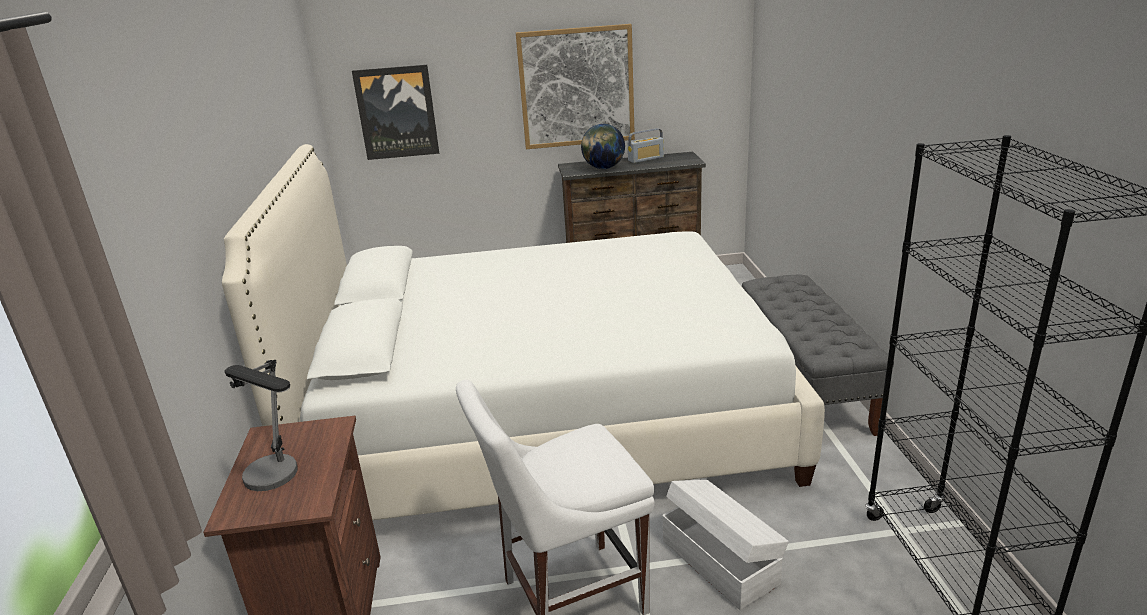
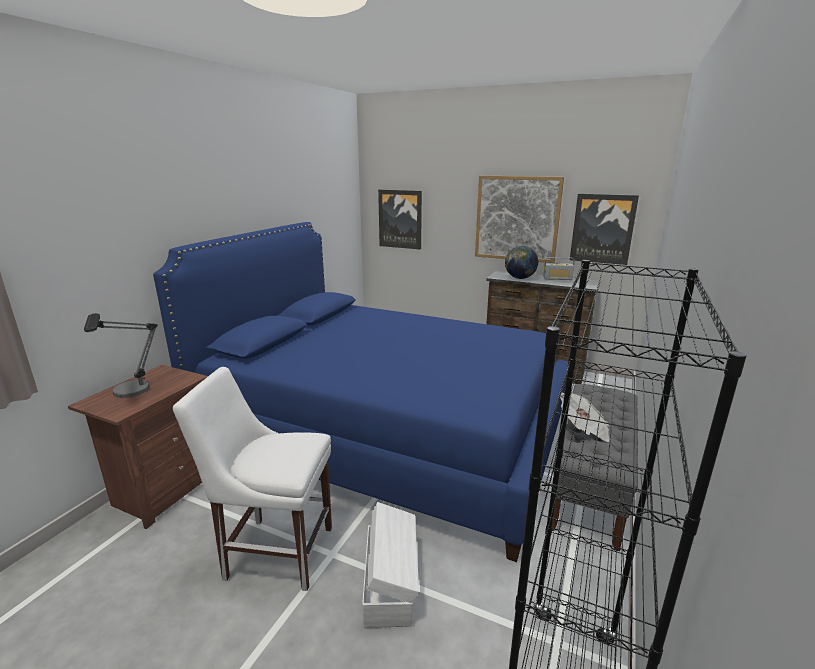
camera: 30 degrees right, 5 degrees down
(545, 417) = (388, 432): white bed -> blue bed
(686, 85) = (602, 229): none -> picture
(804, 325) = (584, 429): none -> newspaper

